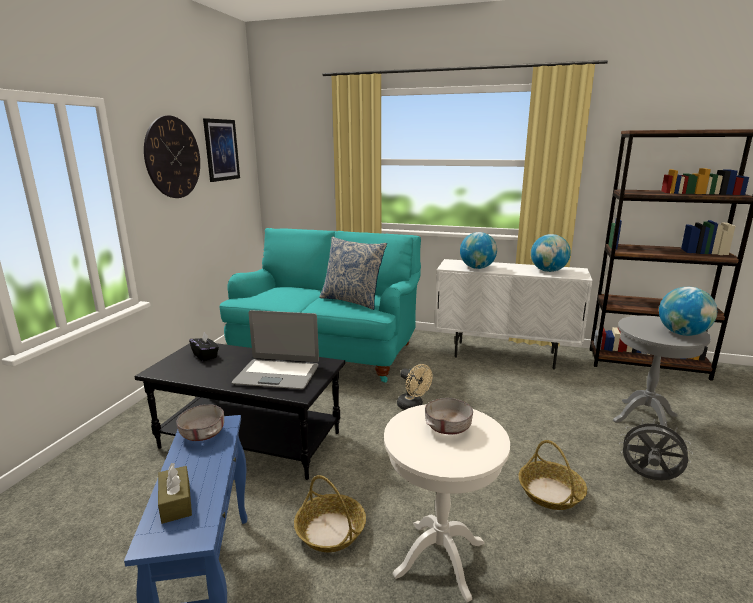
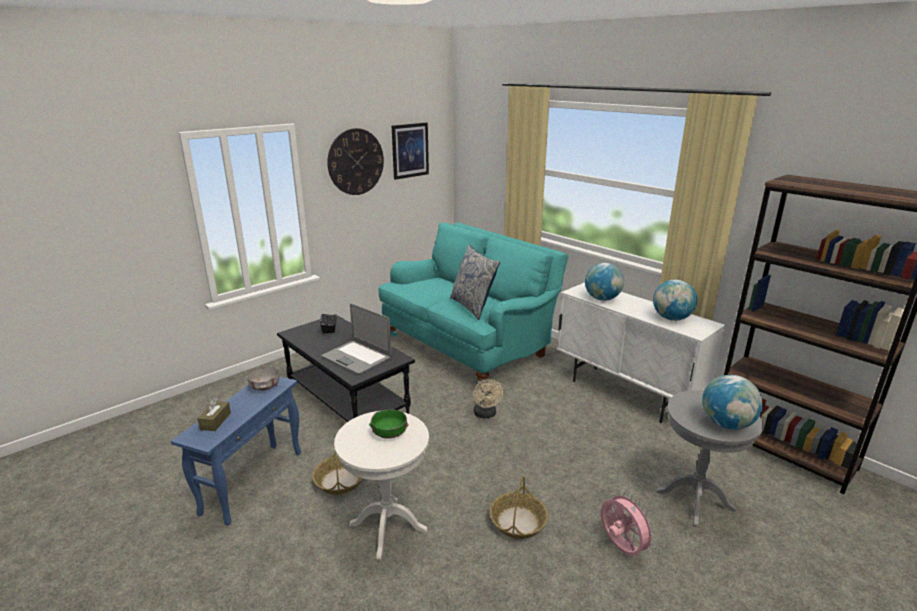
camera: 30 degrees right, 5 degrees up
(448, 428) = (389, 433): grey bowl -> green bowl
(648, 478) = (621, 548): grey fan -> pink fan

